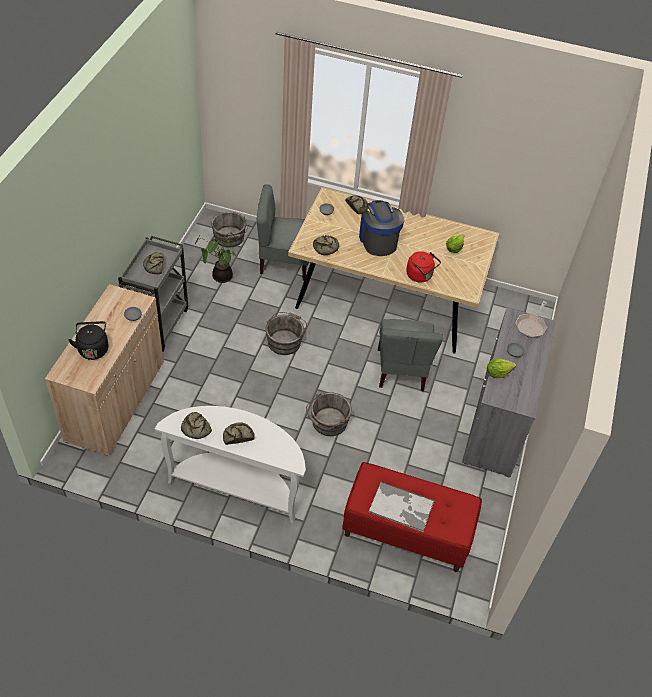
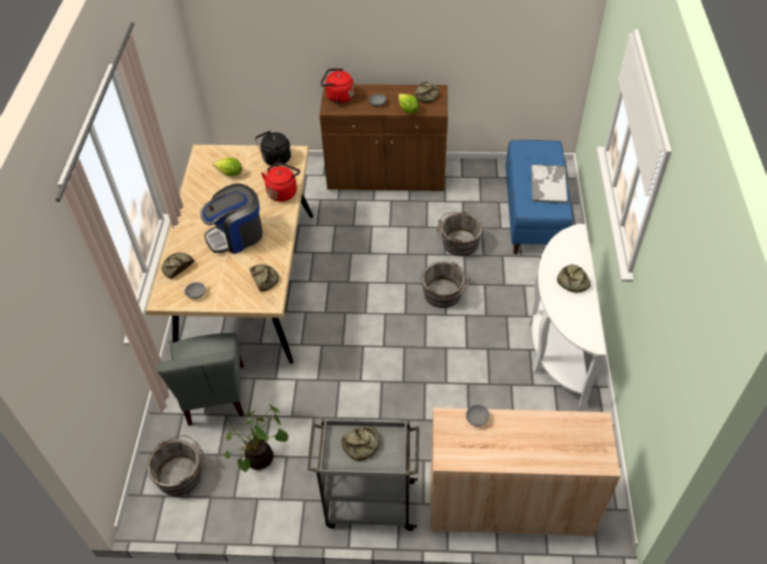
camera: 100 degrees left, 0 degrees up
(93, 348) = (548, 442): black kettle -> black kettle (275, 160)
(195, 428) = (584, 318): bread -> bread (427, 95)
(285, 341) = (347, 359): grey bucket -> grey bucket (458, 242)
(401, 370) = (351, 251): grey chair -> none
(406, 532) = (533, 215): red bench -> blue bench
(497, 422) = (386, 176): grey cabinet -> brown cabinet
(531, 326) = (338, 97): frying pan -> red kettle

